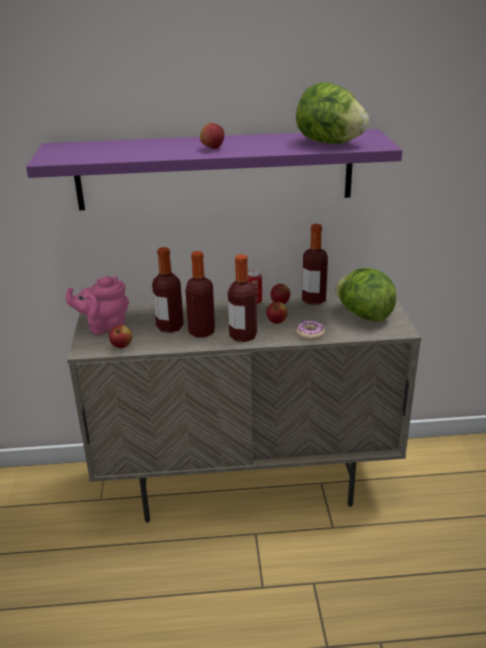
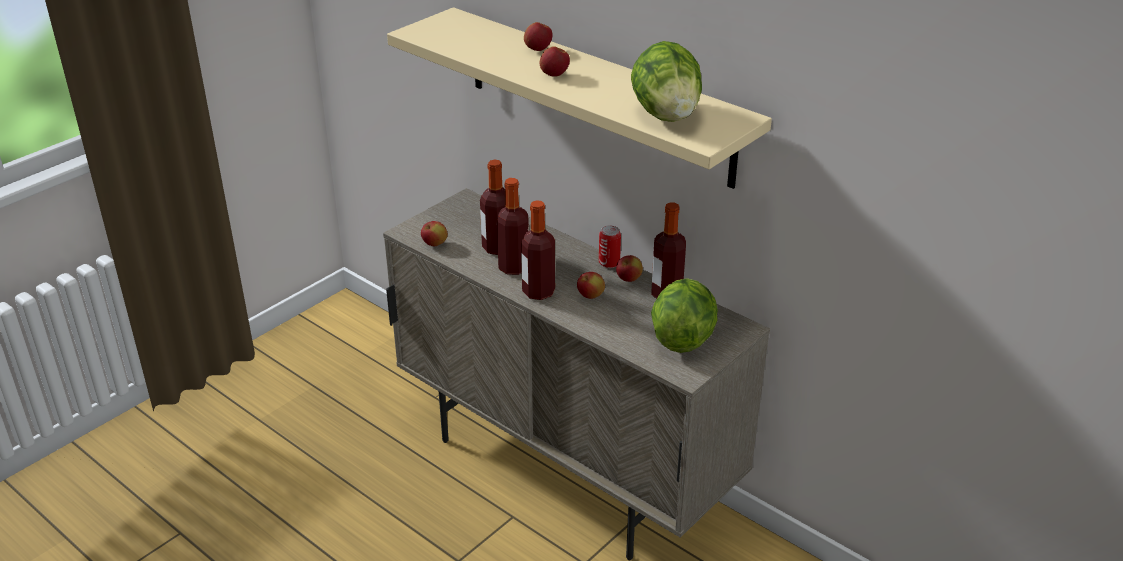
camera: 45 degrees right, 5 degrees up
(104, 327) = (450, 218): pink teapot -> none
(166, 142) = (538, 49): none -> apple
(215, 170) = (596, 95): purple shelf -> beige shelf
(310, 334) = (596, 325): donut -> none

